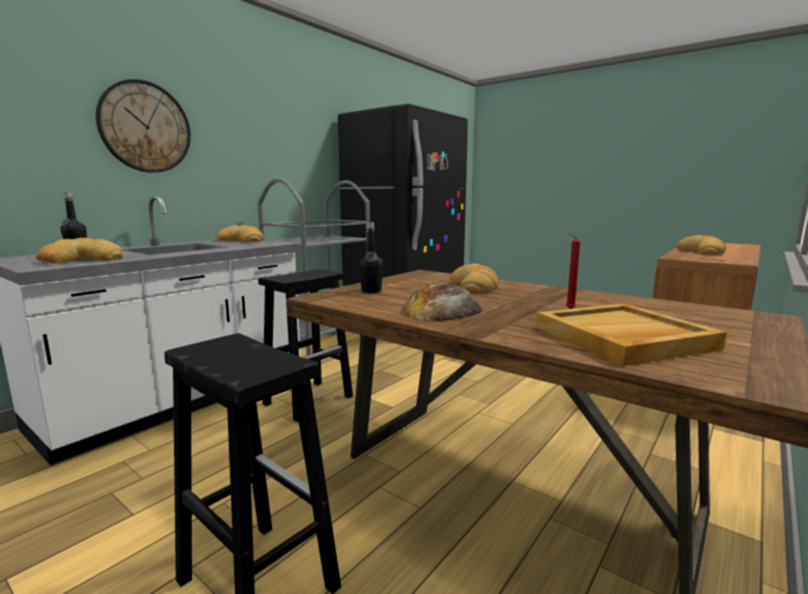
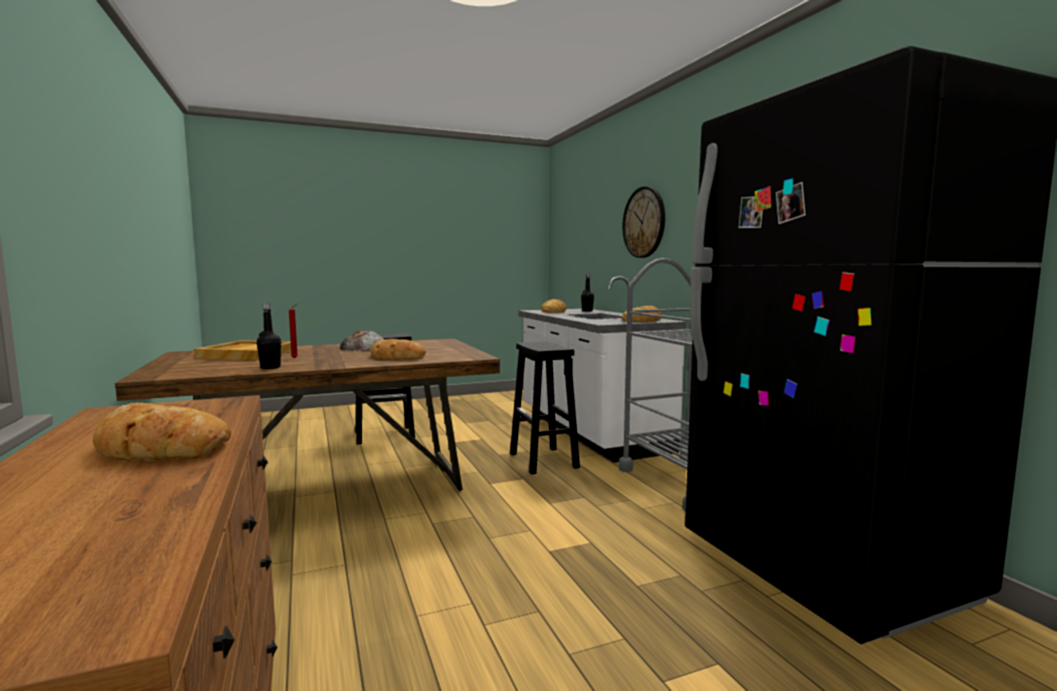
camera: 120 degrees right, 5 degrees down
(371, 291) = (437, 345): black bottle -> black bottle (270, 367)

